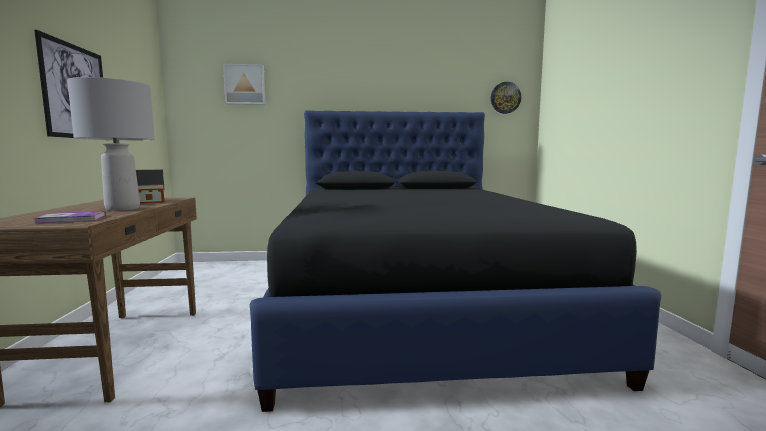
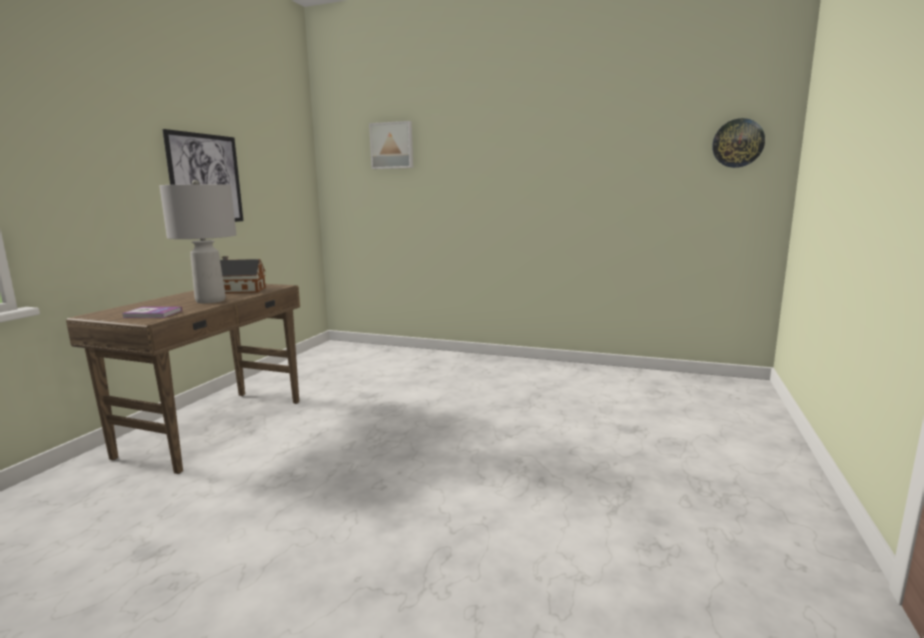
camera: 25 degrees right, 5 degrees up
(414, 300) = (525, 425): black bed -> none

